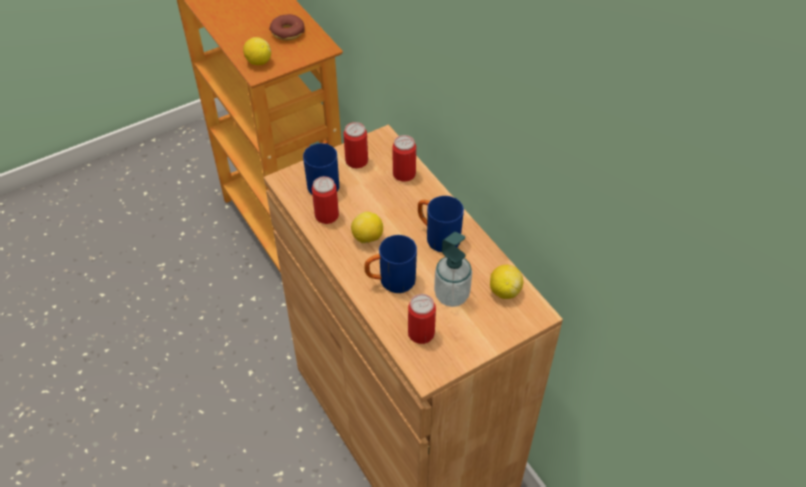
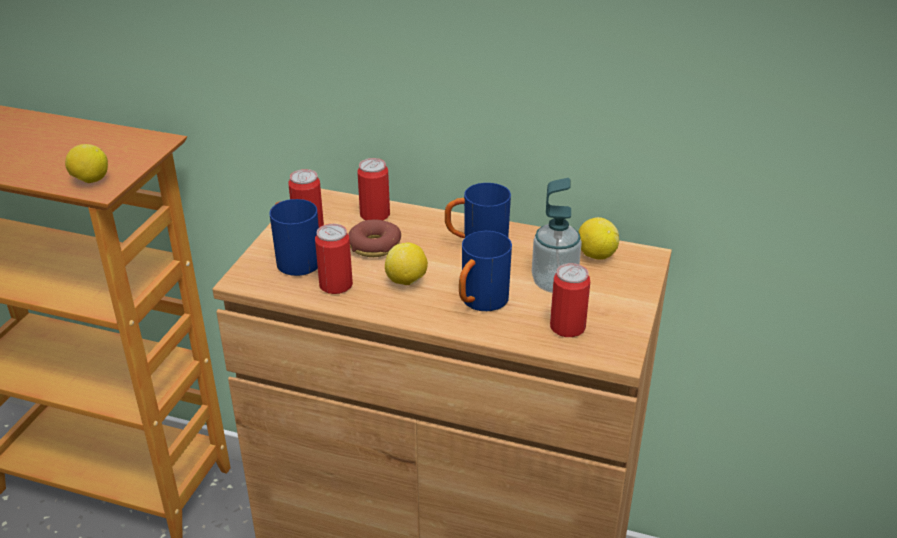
camera: 40 degrees left, 15 degrees down
(287, 32) = (96, 144): donut -> donut (374, 246)

